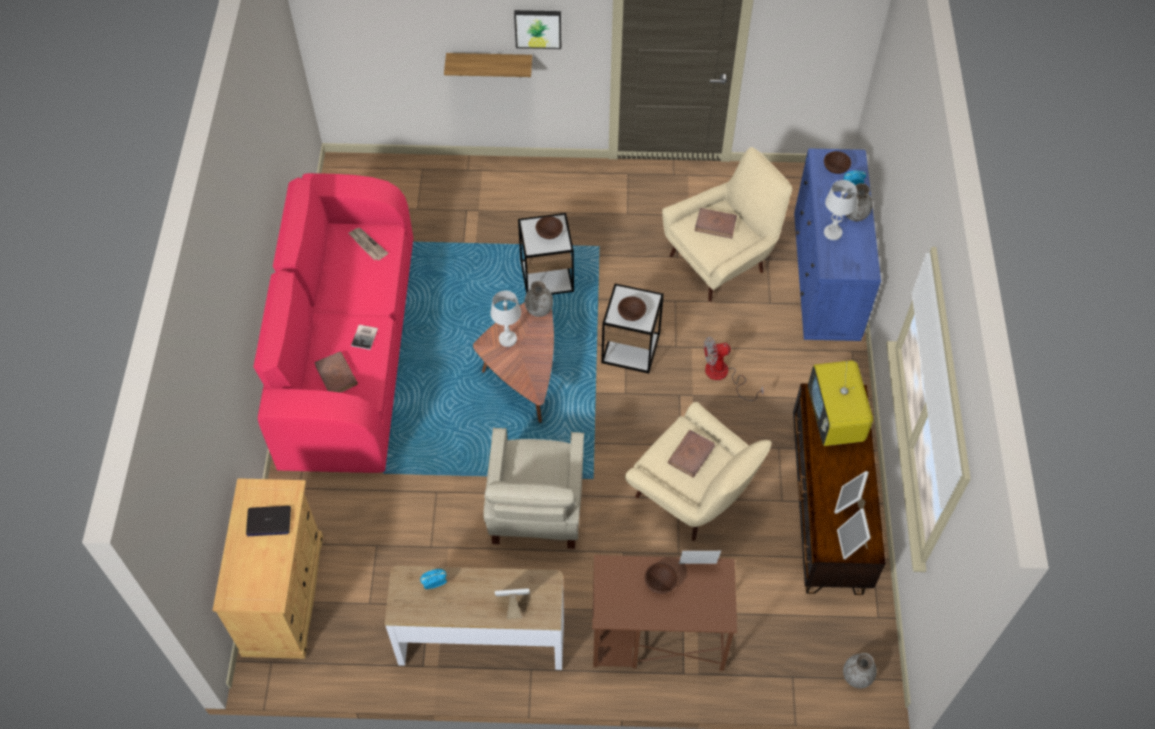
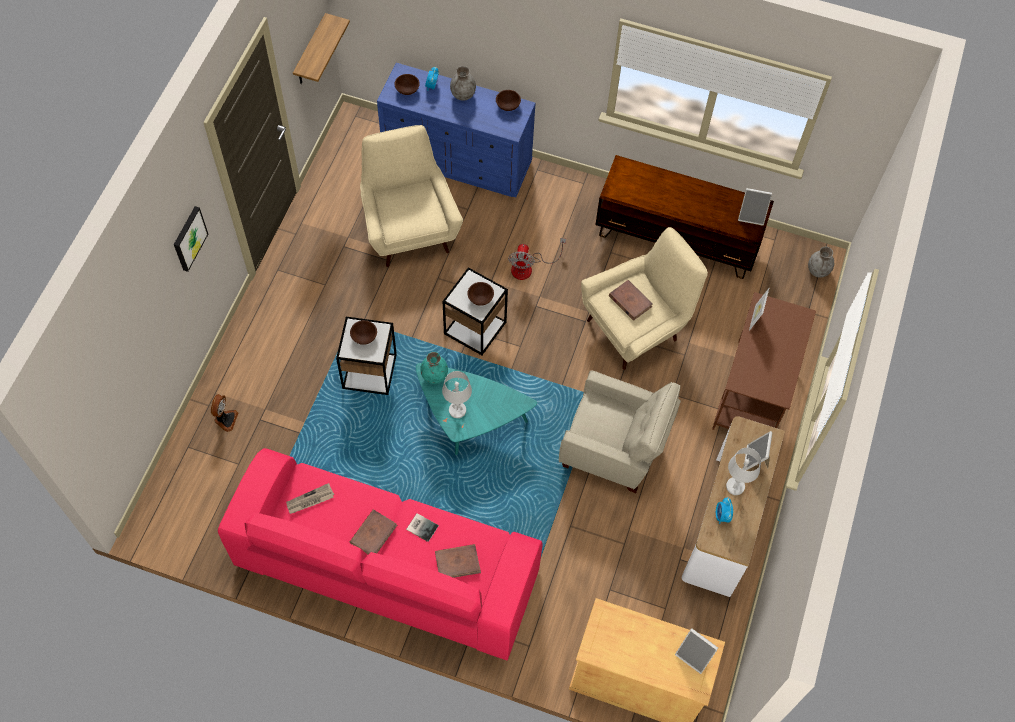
camera: 75 degrees left, 5 degrees up
(268, 521) = (630, 638): laptop -> none
(458, 185) = (225, 419): none -> fan
(490, 64) = (176, 309): shelf -> shelf (310, 52)
(523, 372) = (469, 420): brown coffee table -> turquoise coffee table
(539, 309) = (434, 375): grey vase -> turquoise vase
(660, 583) = (762, 349): brown bowl -> brown bowl (508, 105)
(715, 224) = (402, 207): brown book -> brown book (373, 534)
(832, 233) = (475, 116): white table lamp -> white table lamp (735, 486)
(835, 420) = (641, 187): television -> none
(849, 503) = (717, 204): picture frame -> picture frame (694, 655)

